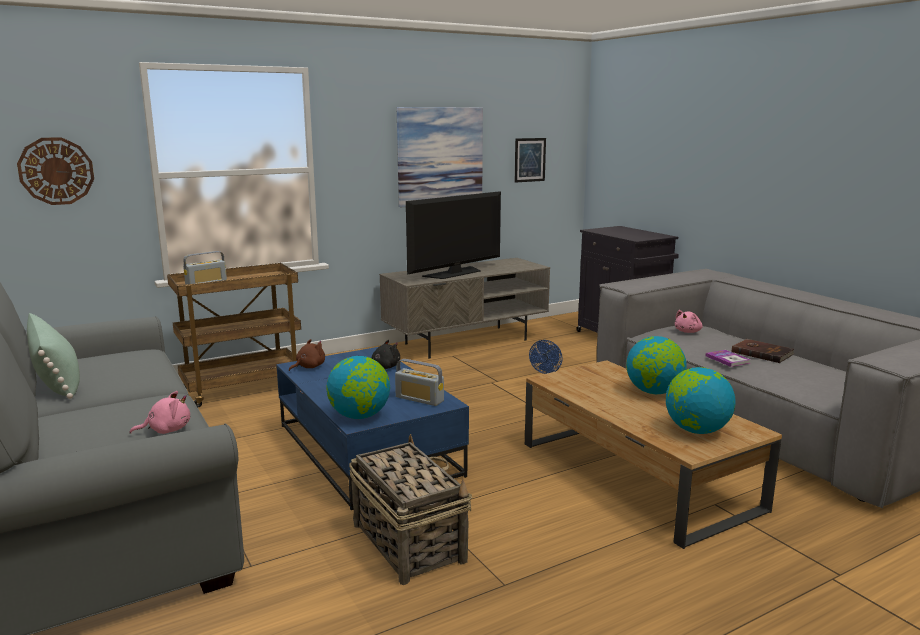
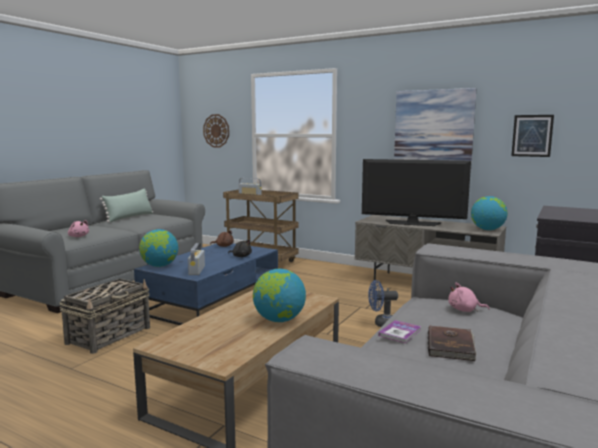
camera: 60 degrees right, 5 degrees down
(696, 430) = (204, 342): globe -> globe (487, 229)

